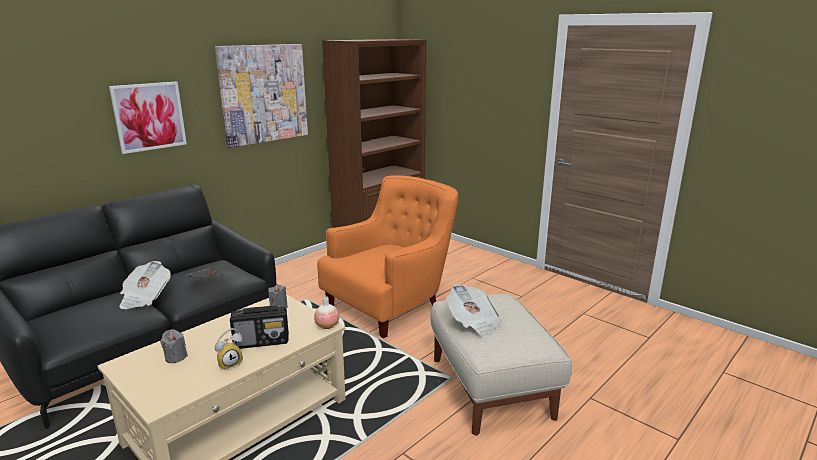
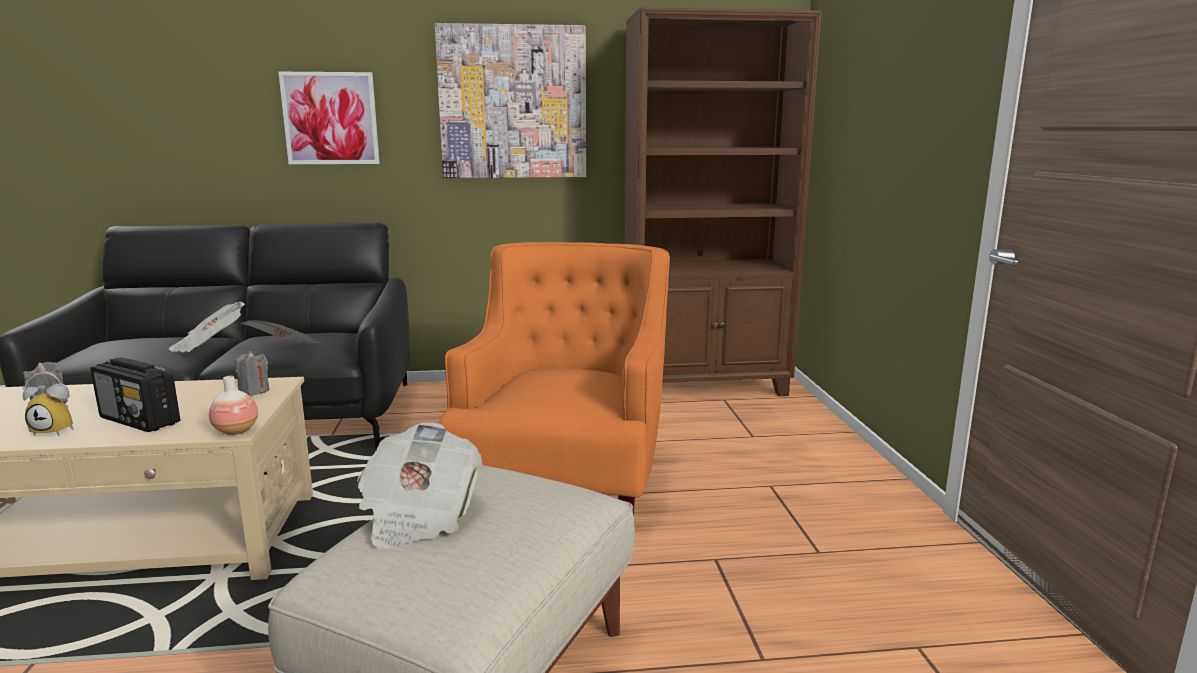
camera: 40 degrees right, 5 degrees down
(391, 304) = (566, 476): orange armchair -> orange armchair turned 75 degrees counterclockwise

